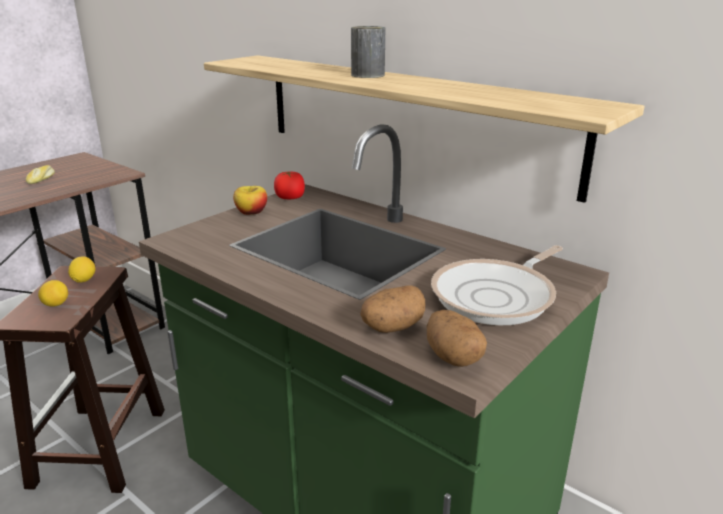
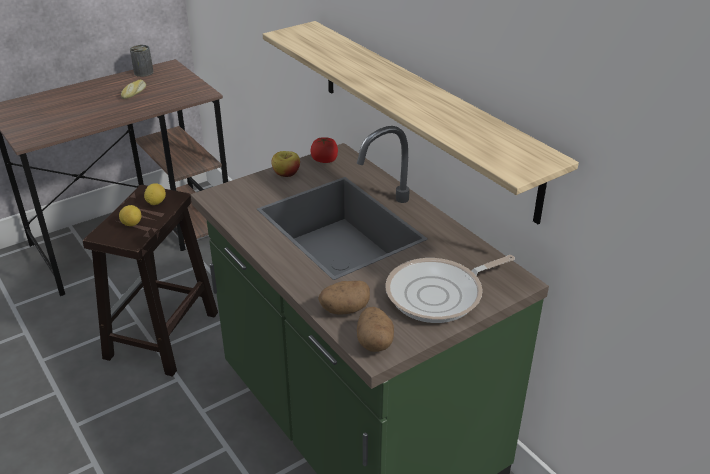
camera: 15 degrees right, 10 degrees up
(367, 75) = (386, 77): can -> can (143, 72)

